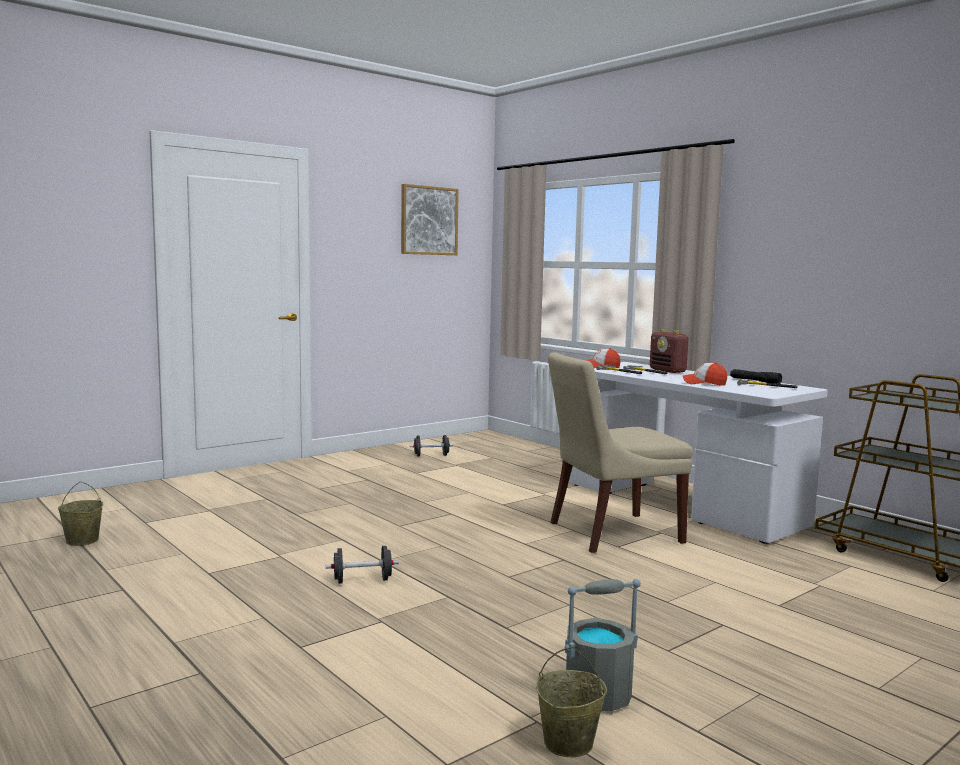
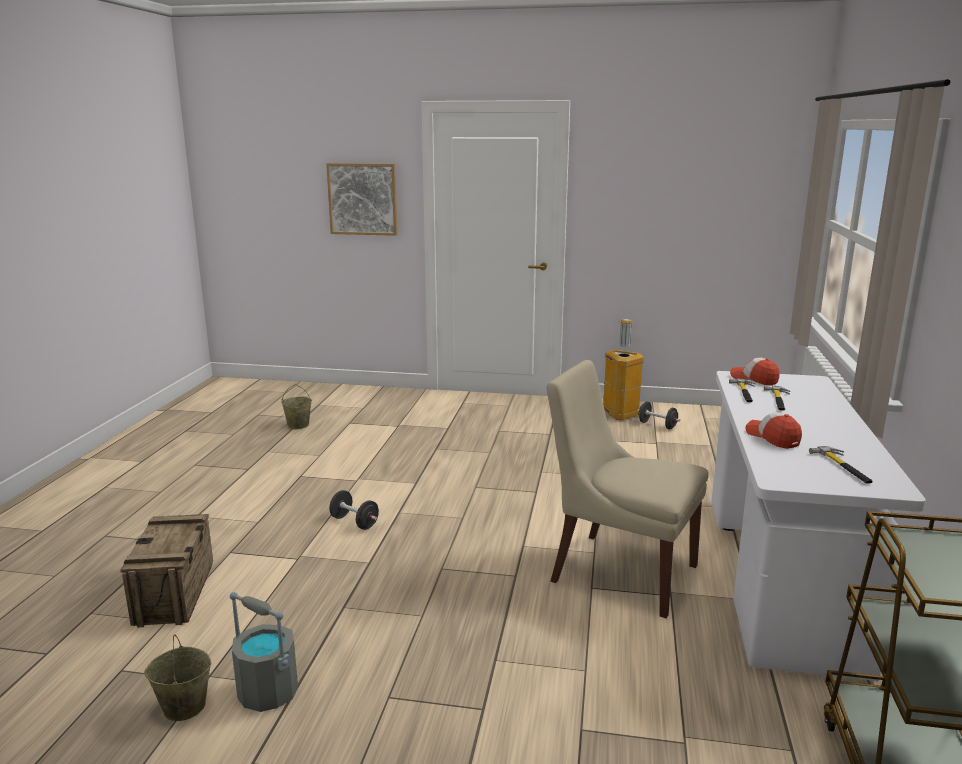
camera: 50 degrees right, 10 degrees up
(334, 696) = (176, 593): none -> crate
(388, 456) = (619, 414): none -> trash can
(428, 220) = (719, 167): picture -> picture (363, 199)
(668, 371) = (816, 405): radio -> none
(755, 381) = (865, 454): black flashlight -> none

